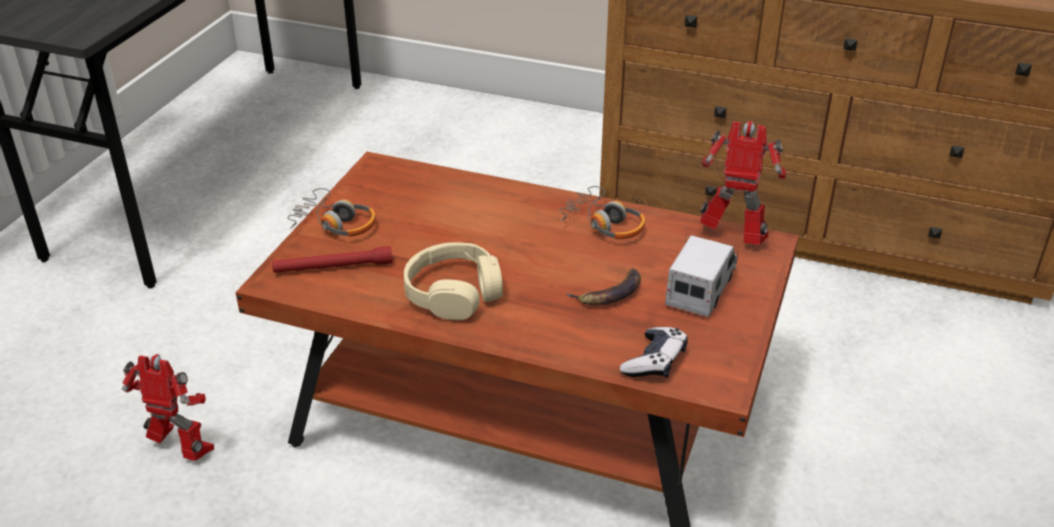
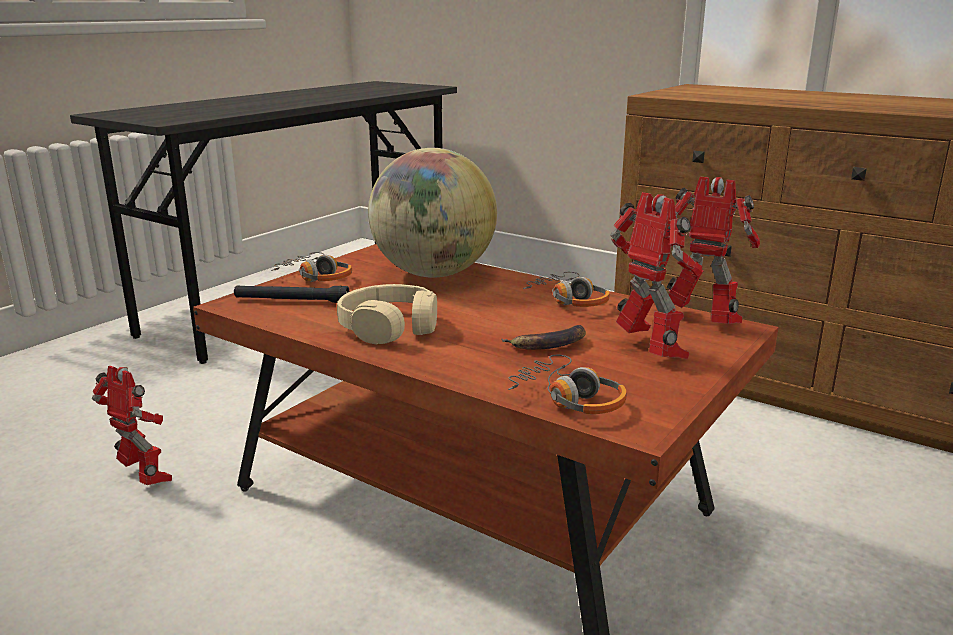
camera: 15 degrees right, 15 degrees down
(333, 267) = (291, 301): red flashlight -> black flashlight
(453, 201) = (433, 274): none -> globe
(654, 362) = (569, 398): game controller -> headphones
(701, 289) = (650, 352): toy truck -> toy robot

